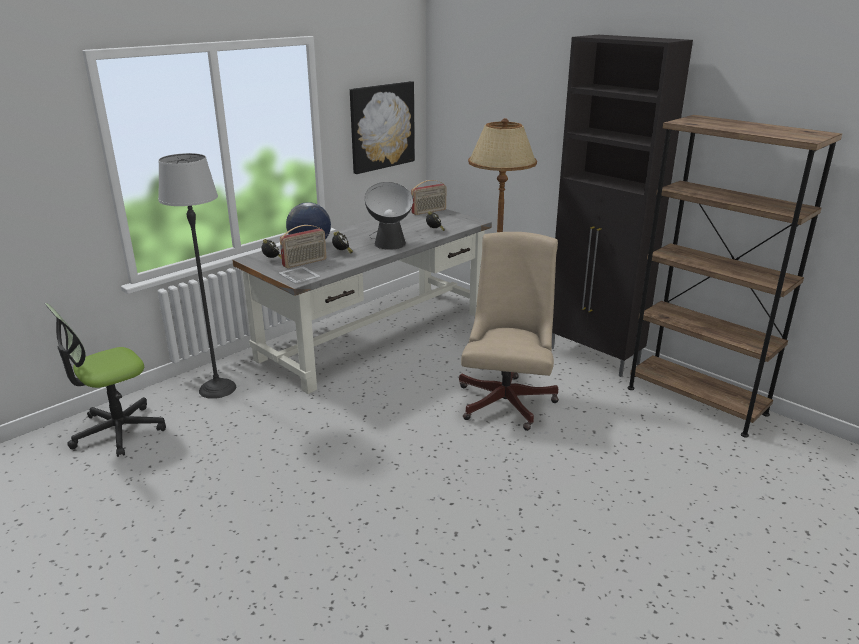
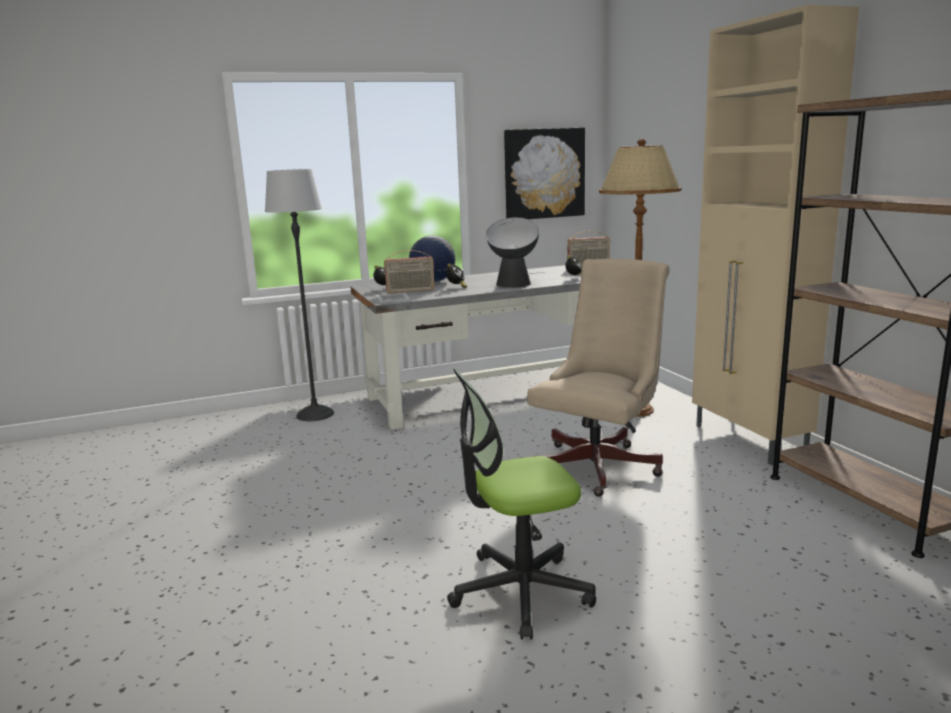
camera: 25 degrees right, 10 degrees down
(118, 431) = (204, 432): office chair -> office chair (520, 591)
(594, 357) = (749, 441): black cabinet -> beige cabinet

